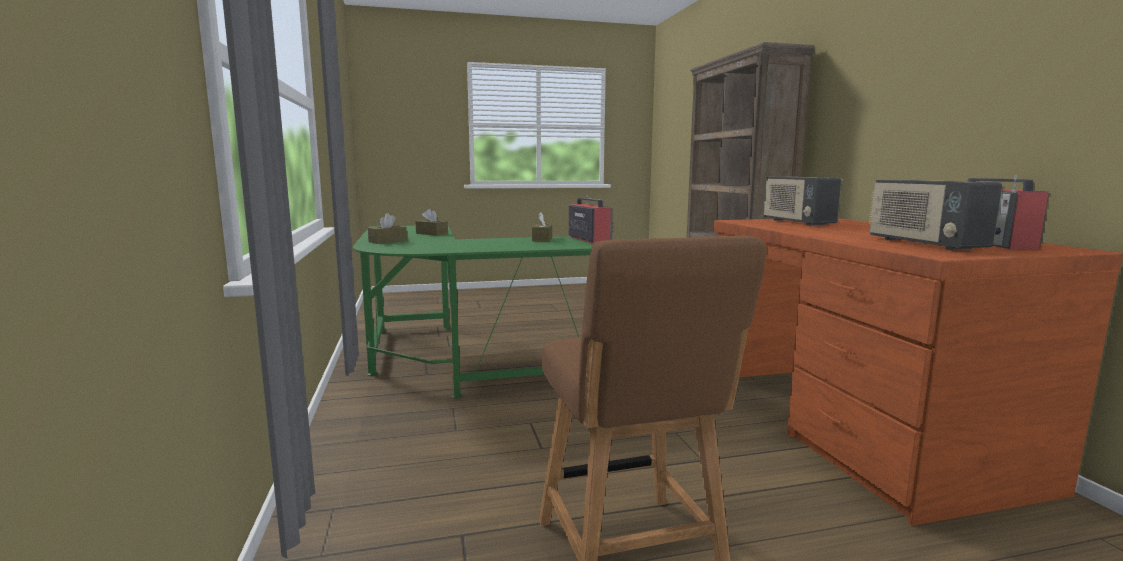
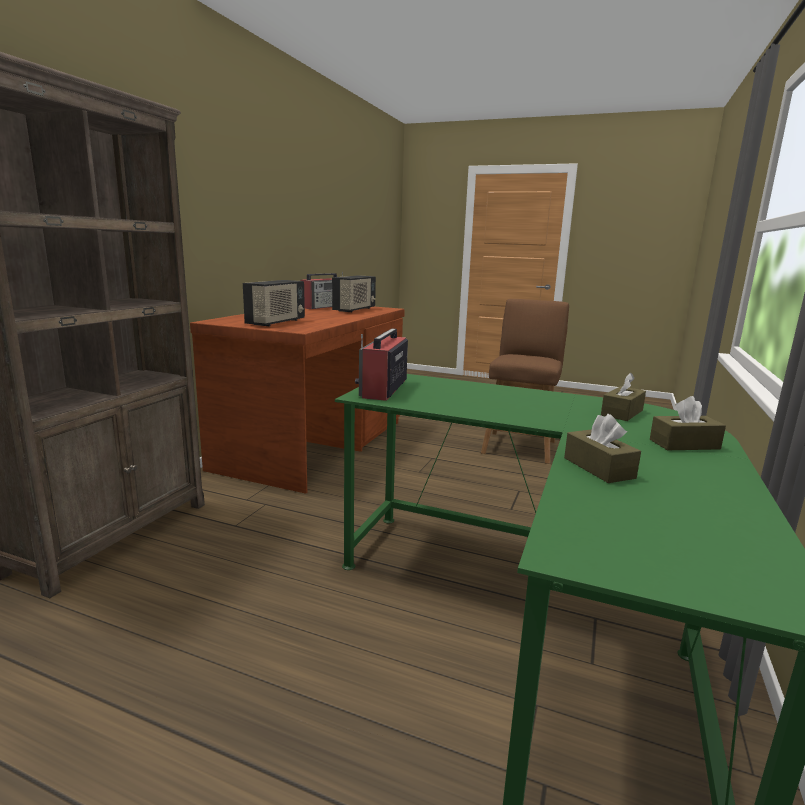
camera: 145 degrees left, 5 degrees up
(542, 239) = (437, 401): brown tissue box -> brown tissue box (622, 413)

